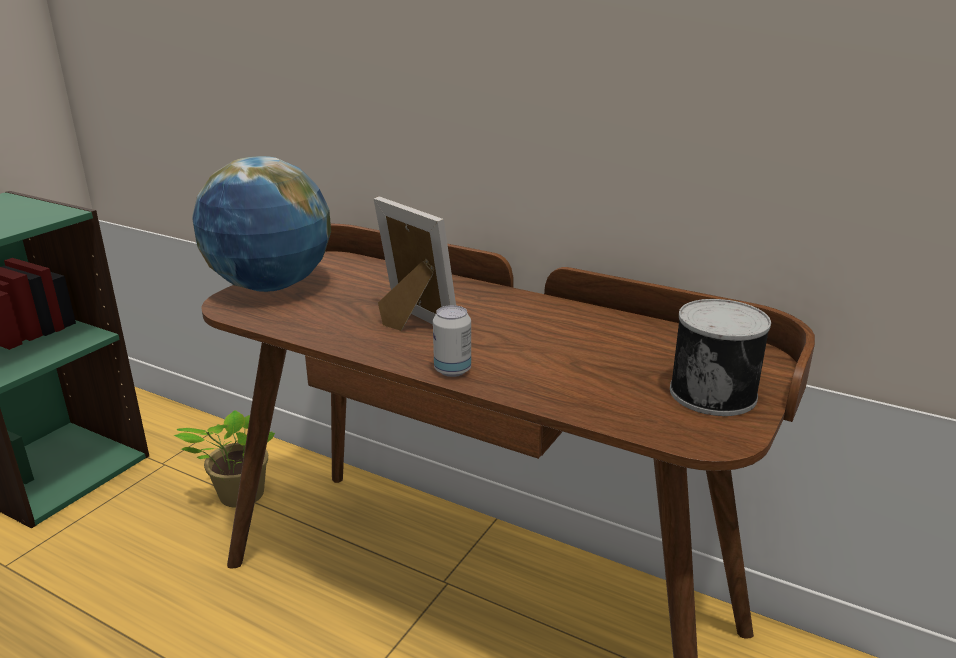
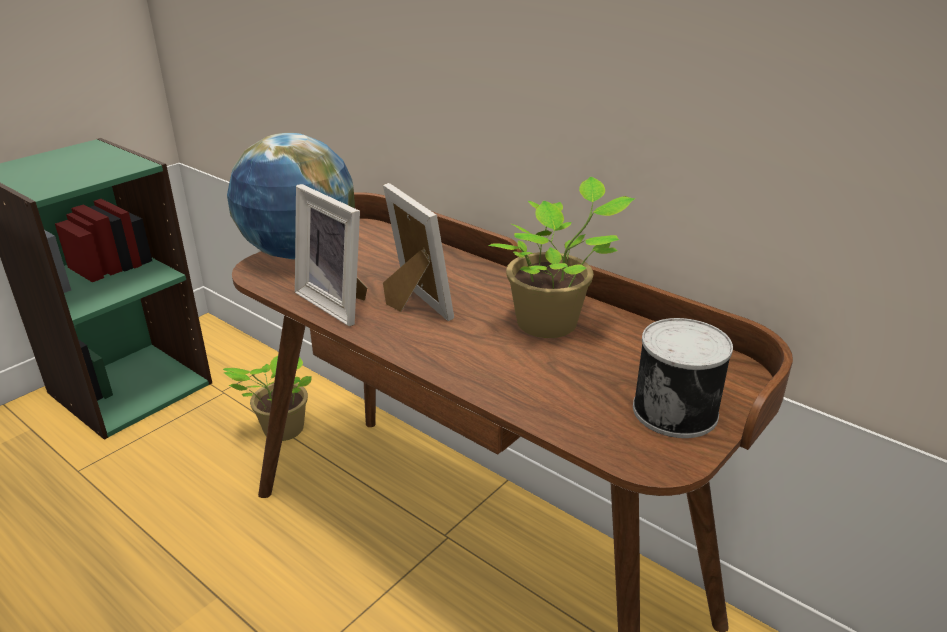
camera: 10 degrees right, 5 degrees up
(330, 327) = (338, 302): none -> picture frame
(452, 370) = (433, 359): can -> none
(561, 329) = (552, 324): none -> potted plant

